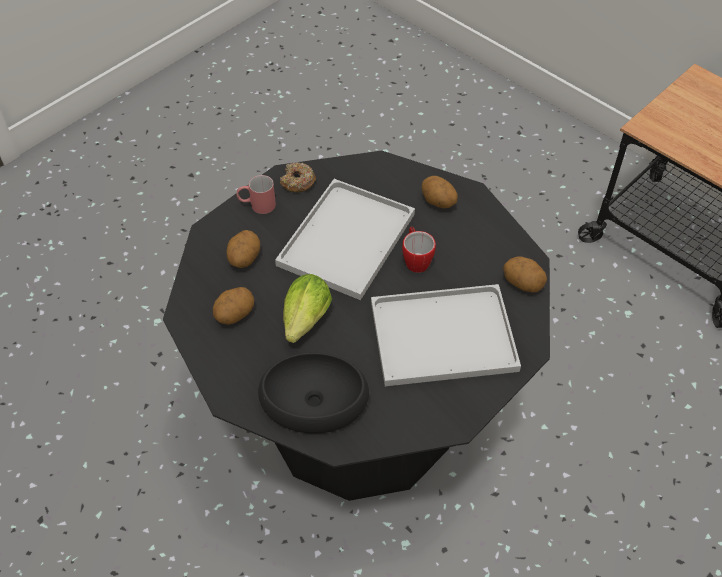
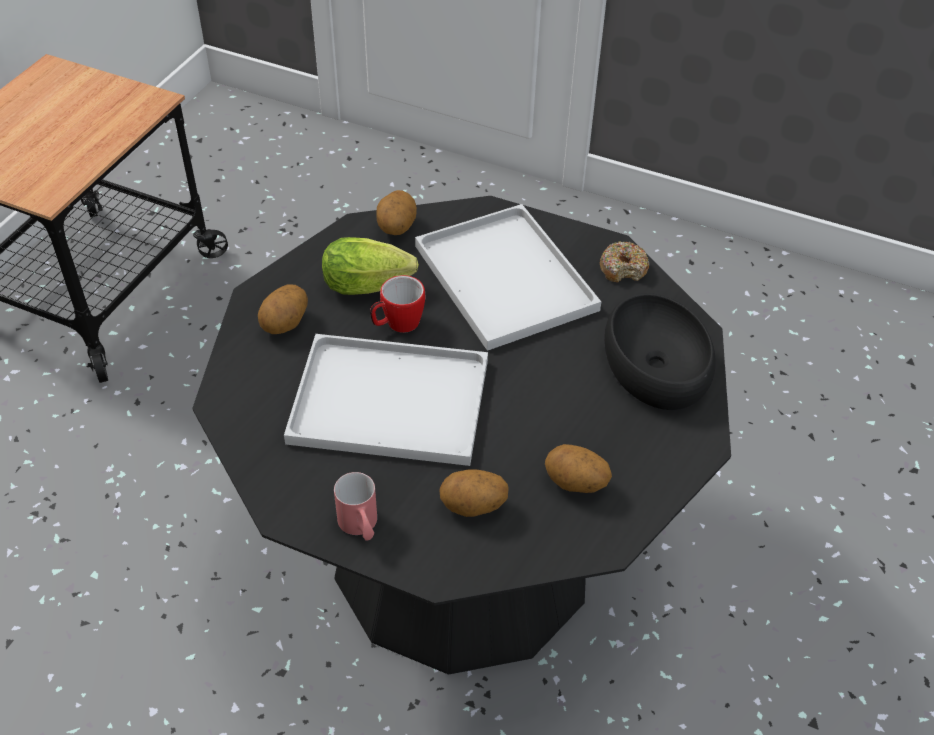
camera: 110 degrees left, 5 degrees down
(297, 182) = (292, 490): donut -> donut (623, 268)
(304, 323) = (551, 406): lettuce -> lettuce (372, 286)

